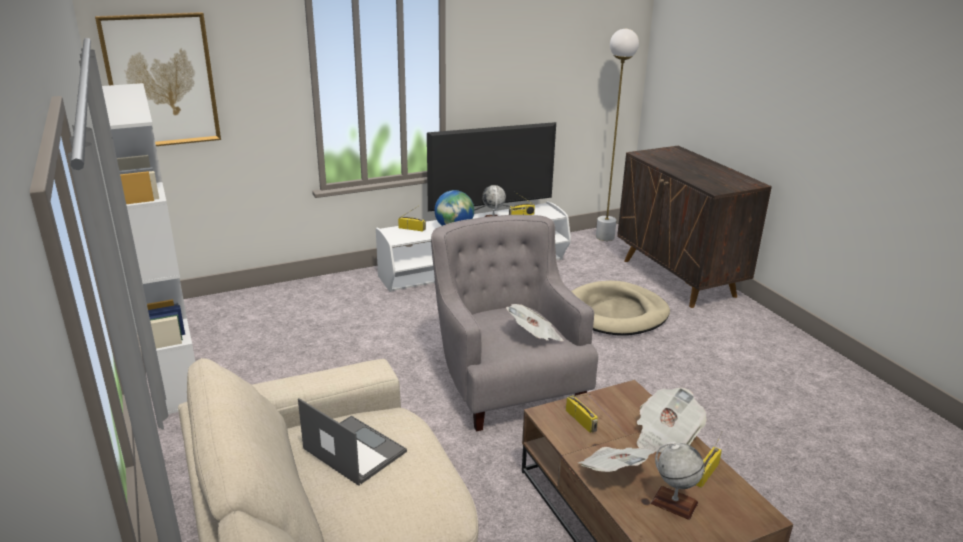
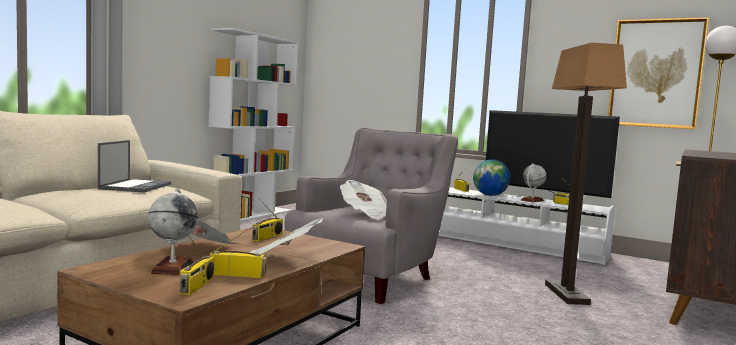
camera: 55 degrees right, 20 degrees down
(161, 81) = (336, 57): picture -> picture (655, 73)
(615, 313) = (567, 294): beige dog bed -> floor lamp
(733, 502) = (197, 286): none -> radio

